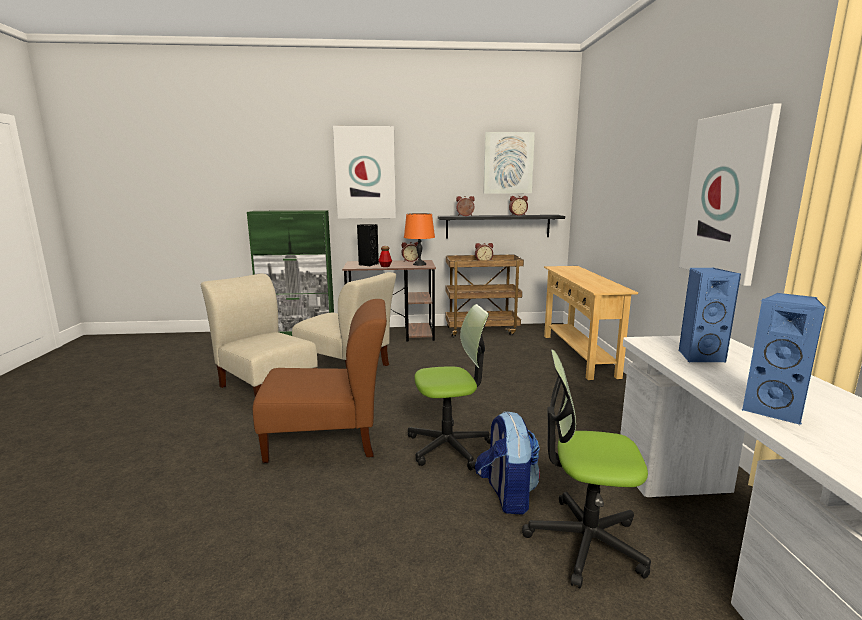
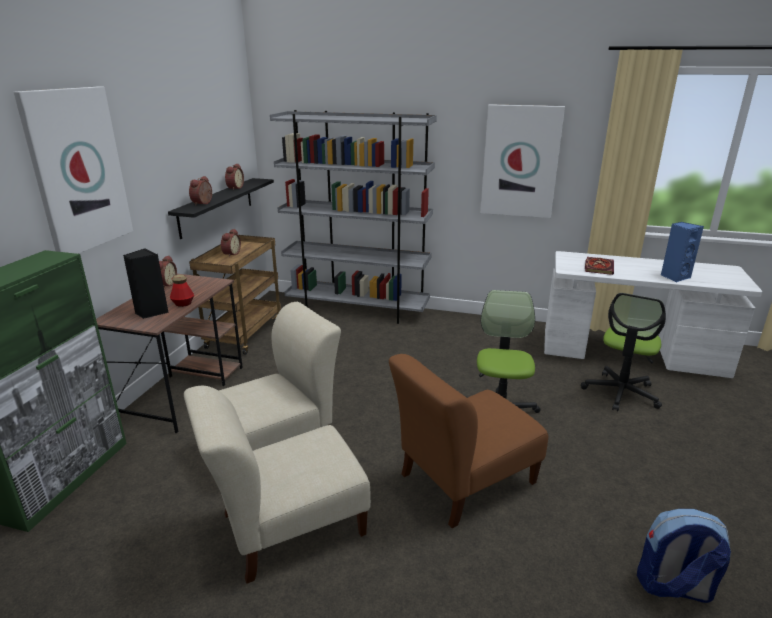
camera: 70 degrees left, 10 degrees up
(328, 439) = (463, 482): brown chair -> brown chair turned 135 degrees counterclockwise
(419, 264) = (201, 284): orange table lamp -> none
(506, 495) = (572, 406): backpack -> backpack (673, 587)
(508, 163) = (212, 126): picture -> none
(579, 355) = (358, 310): beige console table -> grey bookcase
(699, 356) = (598, 267): blue speaker -> book

